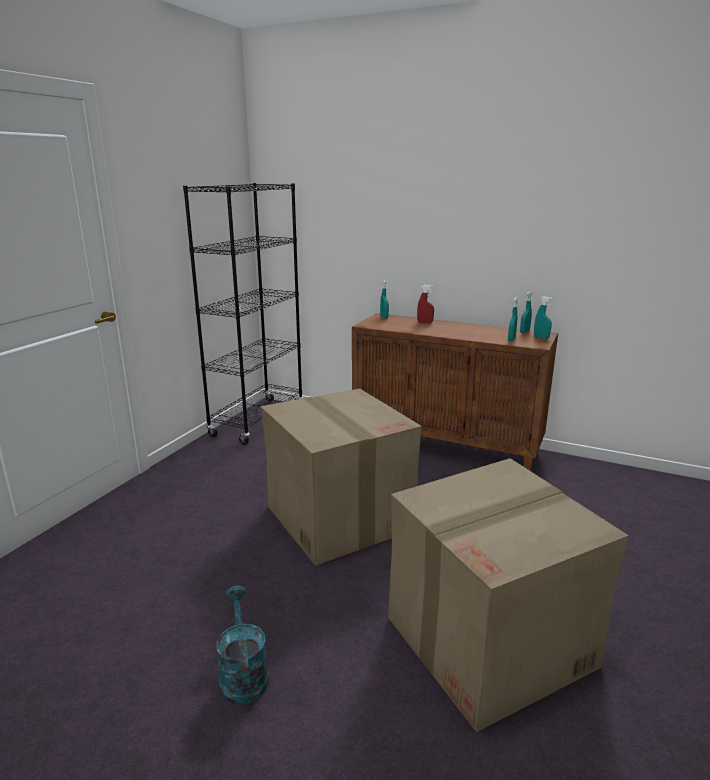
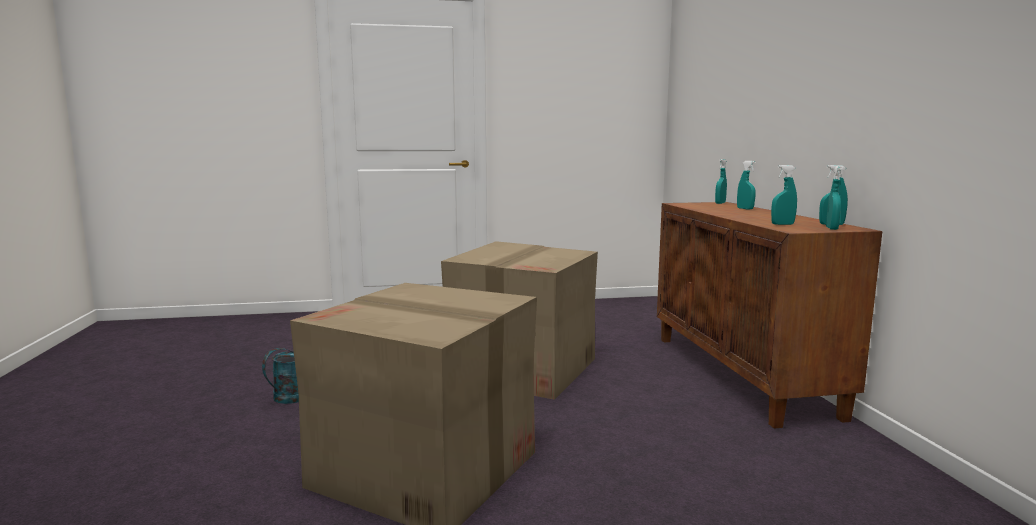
camera: 55 degrees right, 10 degrees down
(258, 420) = (615, 305): black bookcase -> none
(425, 322) = (745, 209): red spray bottle -> turquoise spray bottle

